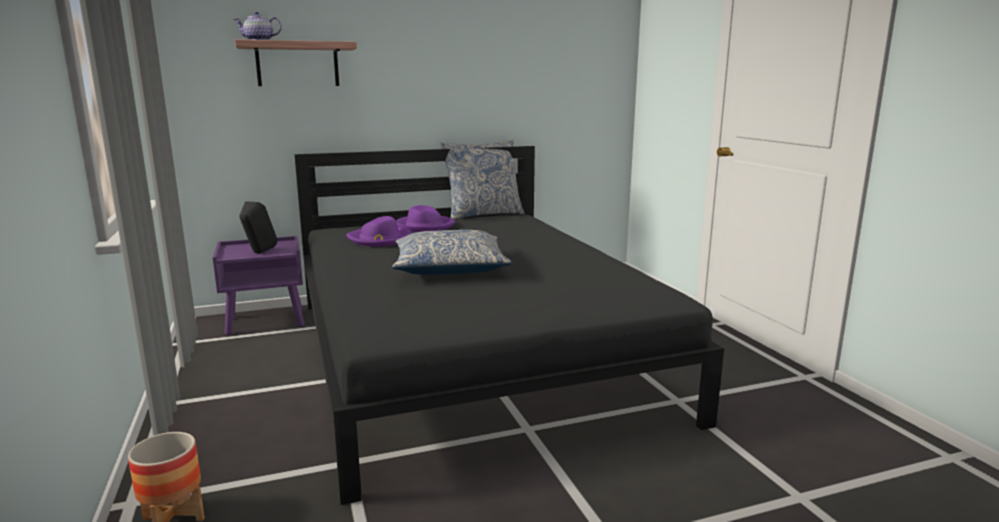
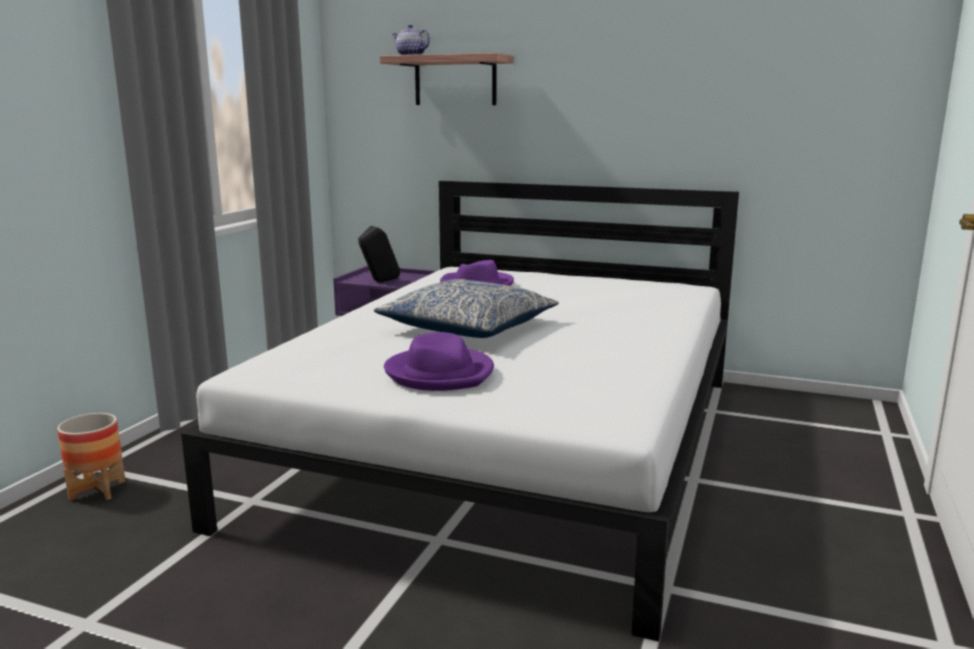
camera: 40 degrees right, 0 degrees up
(424, 226) = (552, 280): purple hat -> purple hat (440, 373)
(470, 354) = (514, 443): black bed -> white bed
(483, 215) = (652, 279): pillow -> none

